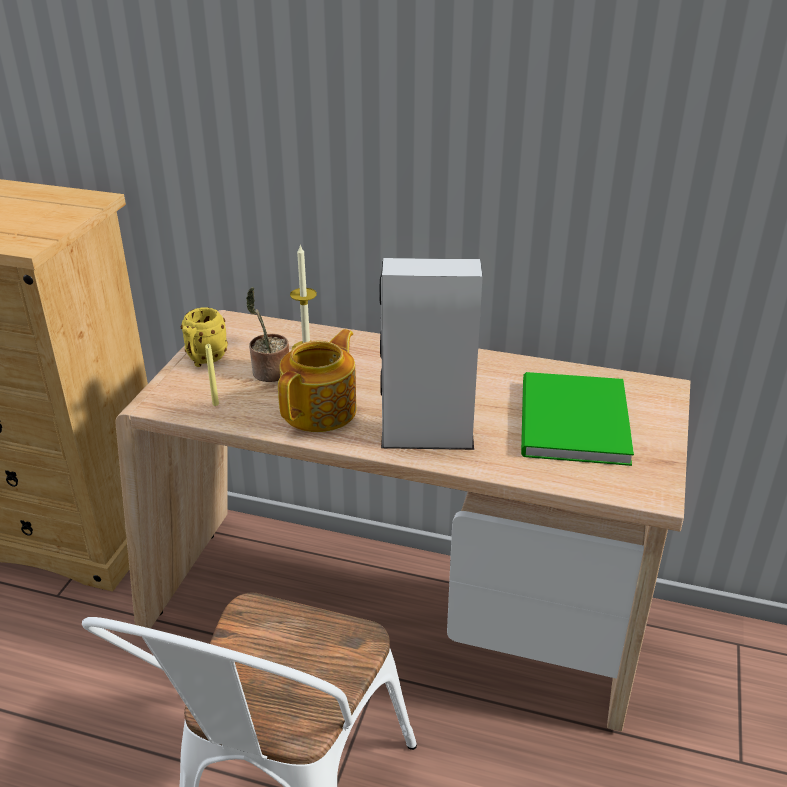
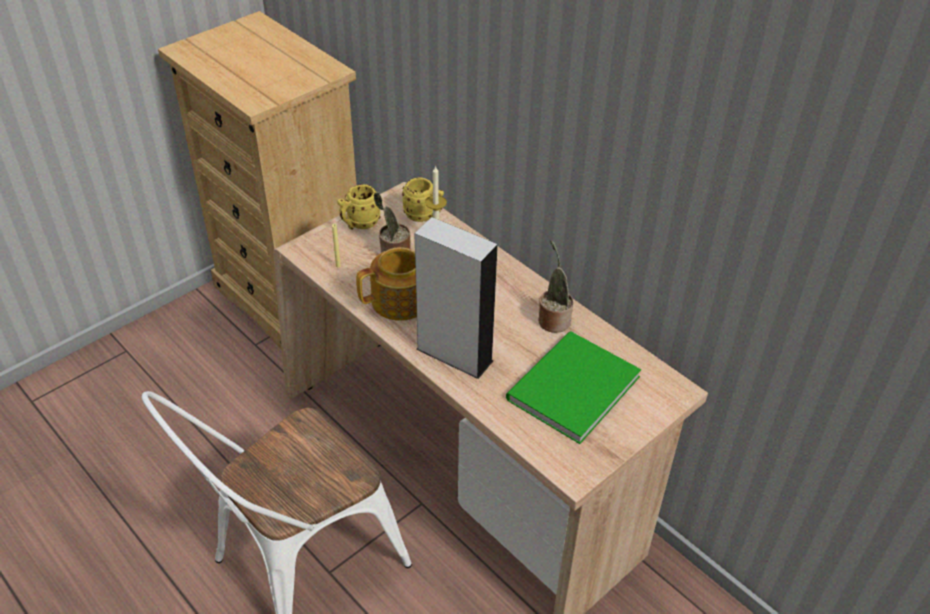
camera: 30 degrees right, 10 degrees up
(272, 331) = (424, 217): none -> yellow mug
(493, 373) = (553, 319): none -> potted plant

